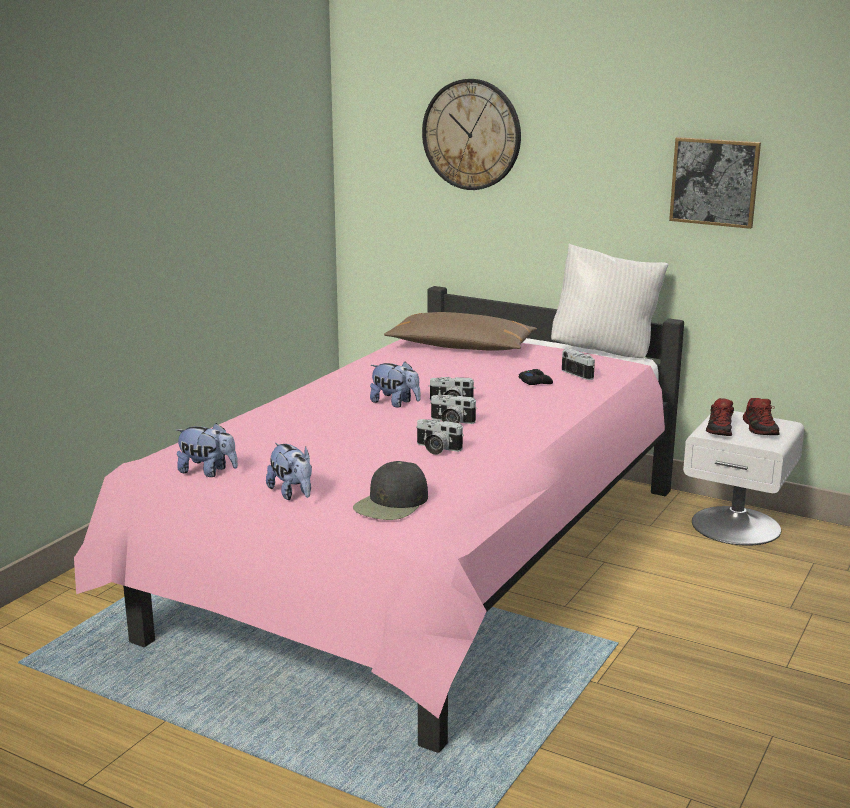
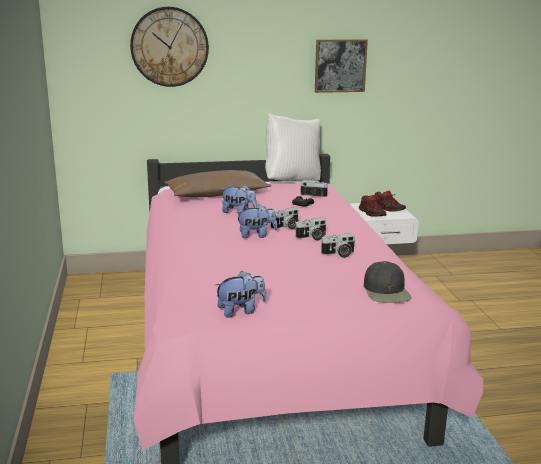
camera: 40 degrees left, 0 degrees up
(292, 494) = (323, 305): plush toy -> plush toy (238, 212)

